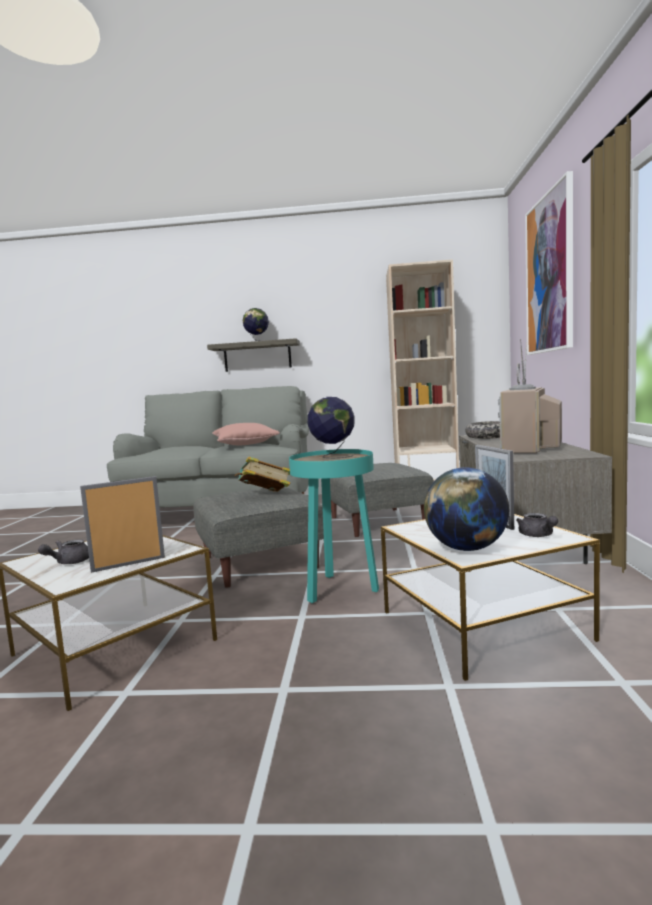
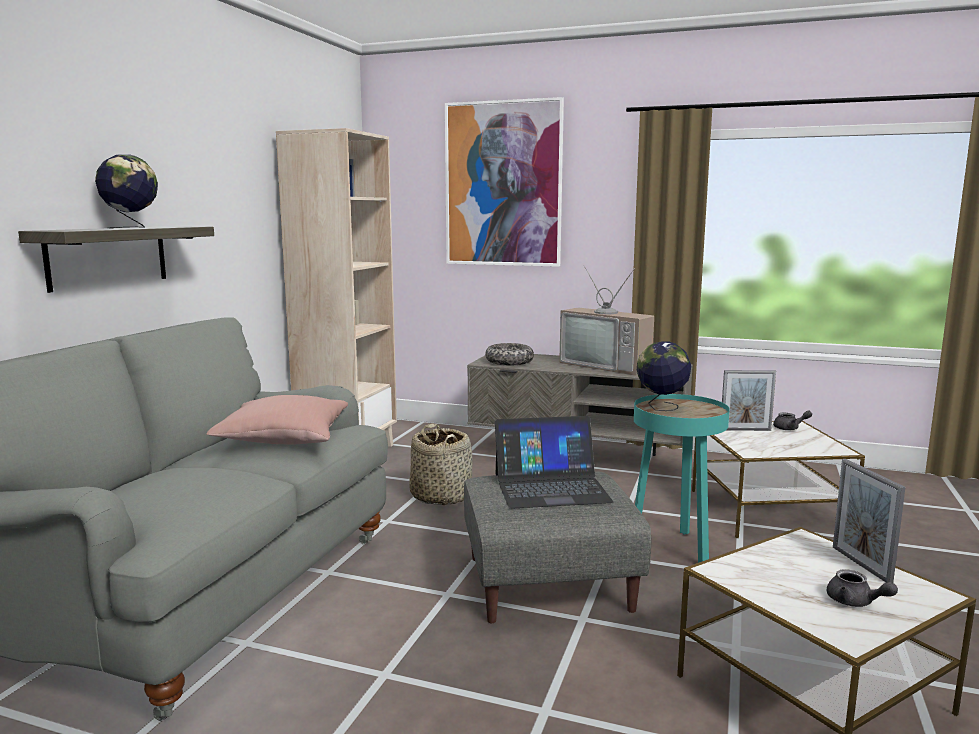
camera: 75 degrees left, 5 degrees up
(265, 495) = (551, 487): book -> laptop
(378, 522) = (441, 495): grey ottoman -> basket
(466, 549) = (819, 447): globe -> none

